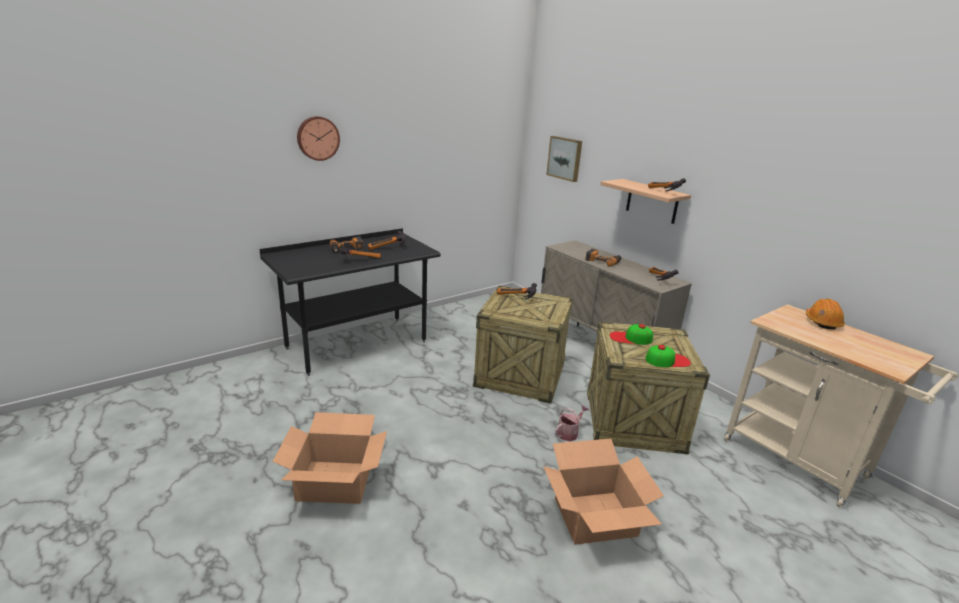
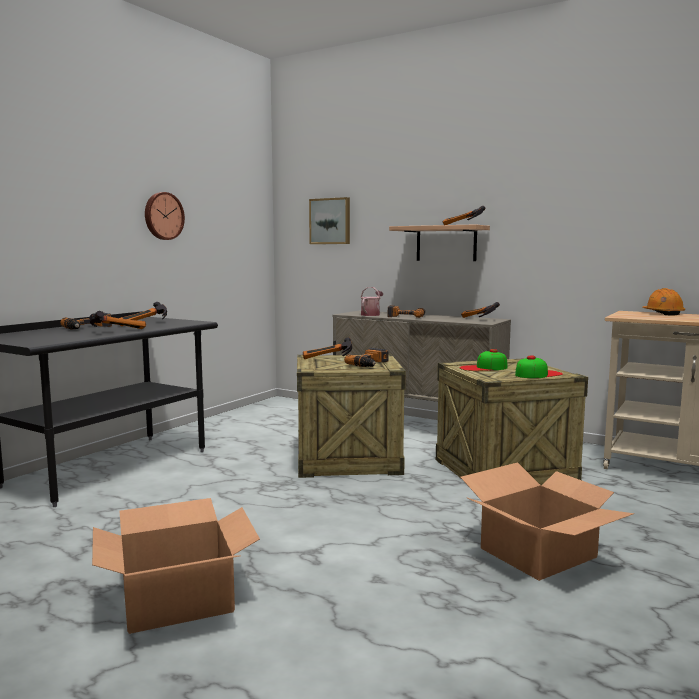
camera: 20 degrees left, 15 degrees down
(317, 138) = (39, 180): wall clock -> wall clock (163, 216)
(542, 313) = (370, 364): none -> power drill
(569, 433) = (446, 493): watering can -> watering can (371, 314)

